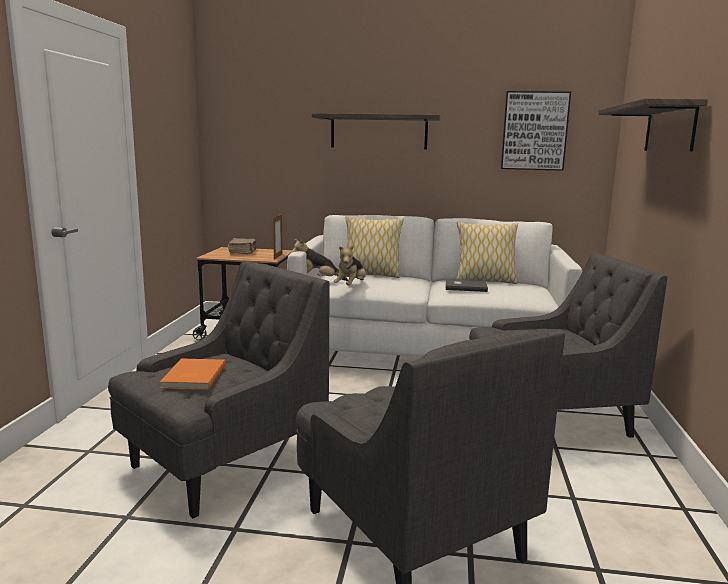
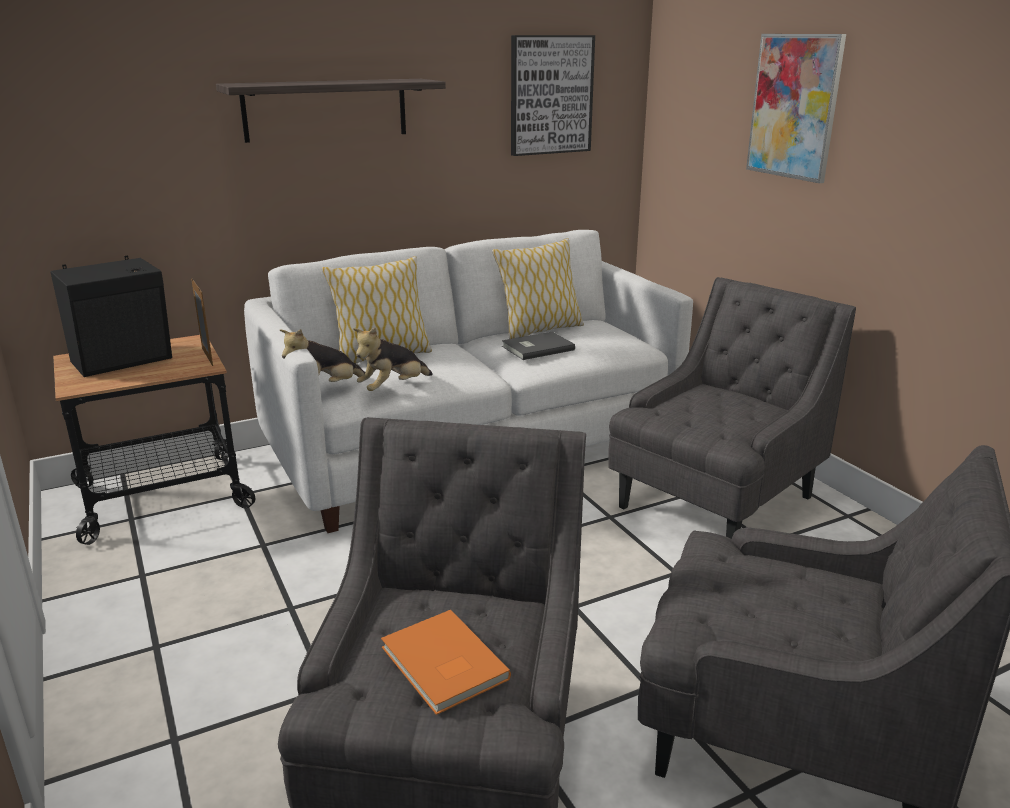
camera: 35 degrees left, 10 degrees up
(243, 252) = (125, 361): brown book -> black speaker
(351, 286) = (393, 388): plush toy -> plush toy turned 60 degrees clockwise
(669, 128) = (794, 107): shelf -> picture

